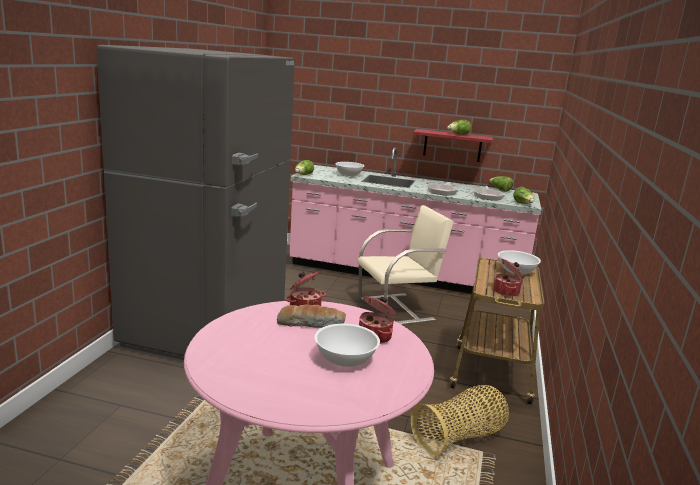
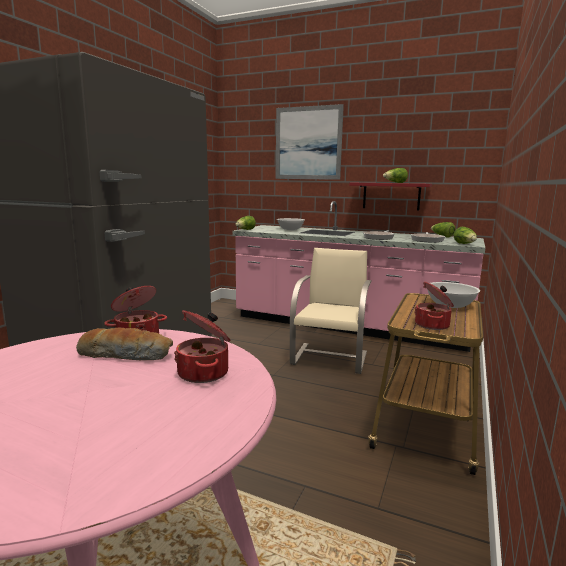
camera: 10 degrees right, 5 degrees down
(345, 359) = (126, 405): white bowl -> none
(368, 83) = (308, 143): none -> picture
(397, 309) = (330, 357): beige chair -> beige chair turned 60 degrees counterclockwise
(459, 438) = (366, 523): basket -> none

